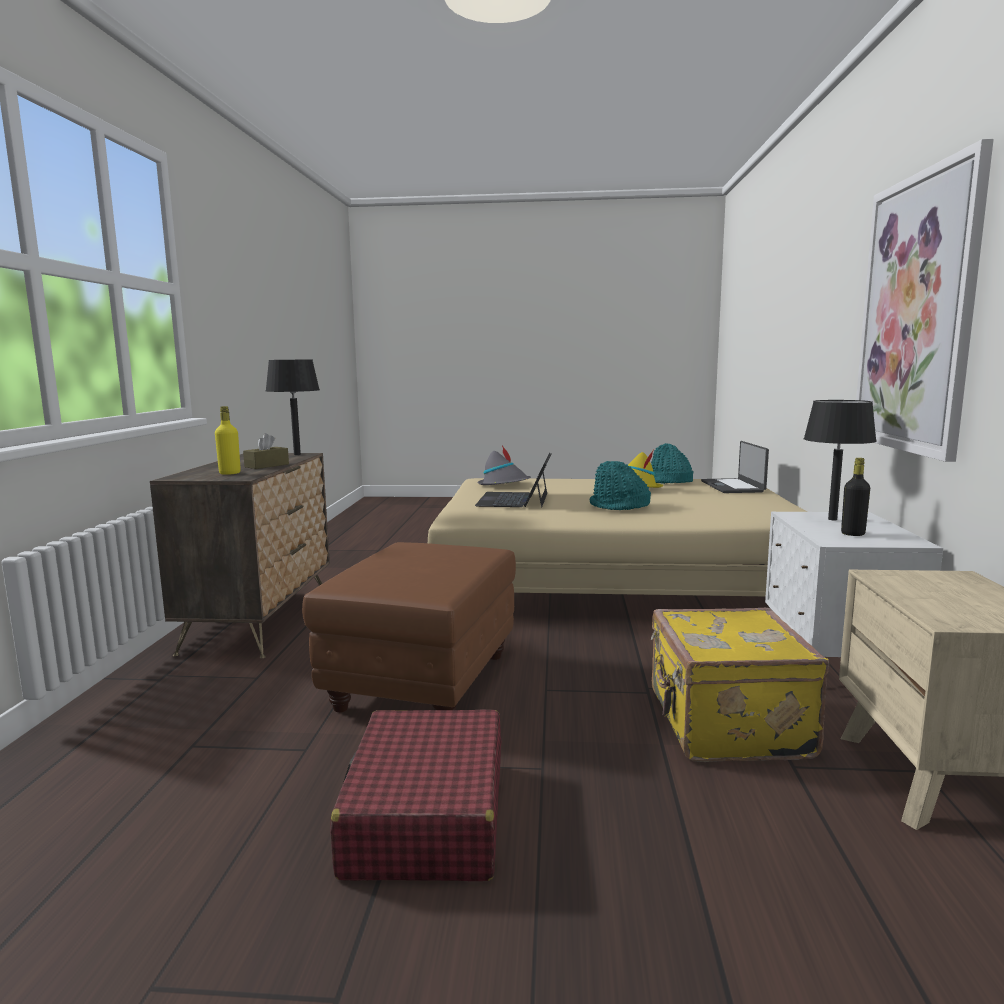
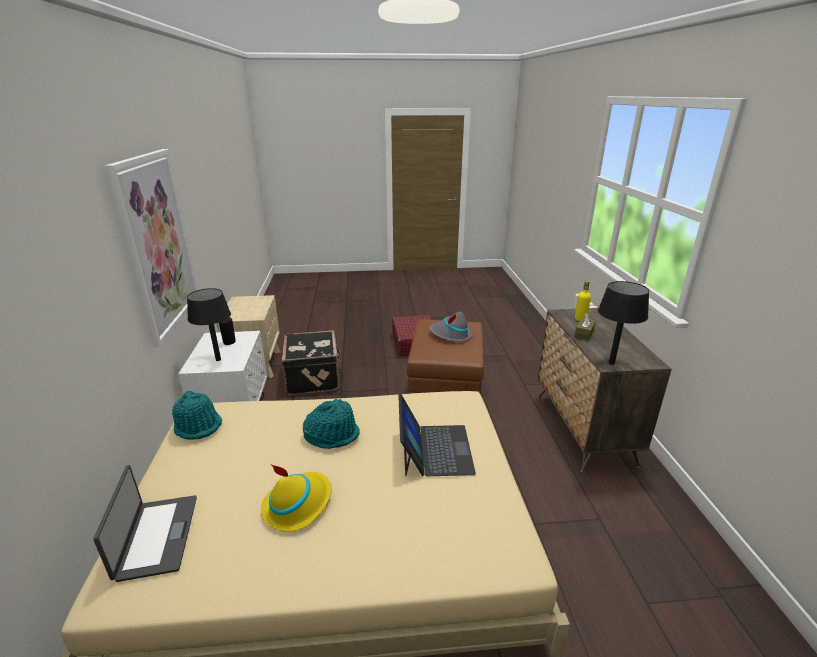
camera: 170 degrees right, 15 degrees up
(504, 484) = (472, 525): grey hat -> grey hat (450, 335)
(669, 481) = (228, 570): turquoise hat -> turquoise hat (198, 425)
(725, 725) = (314, 378): yellow suitcase -> black suitcase

